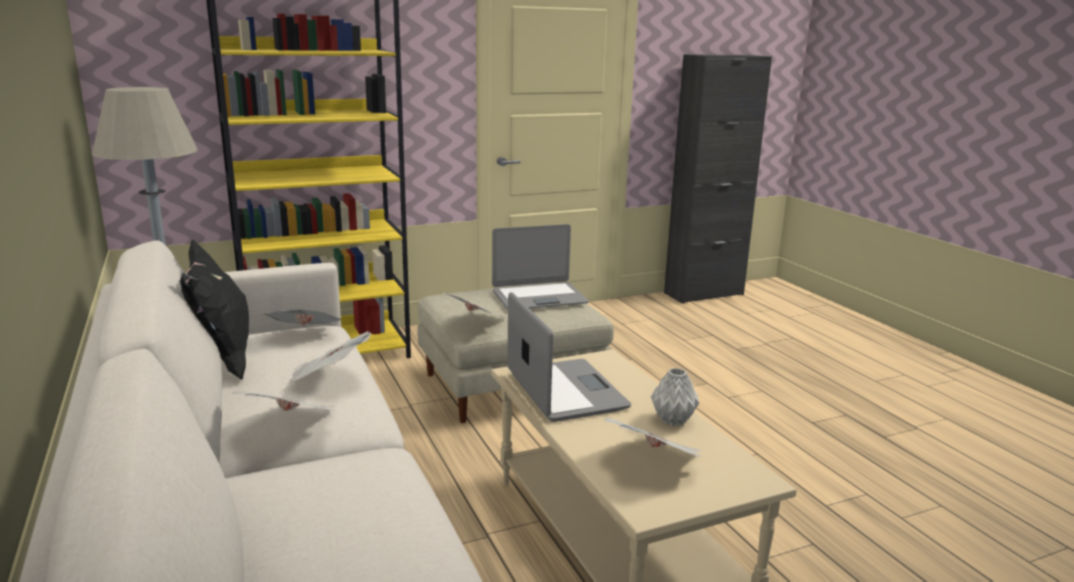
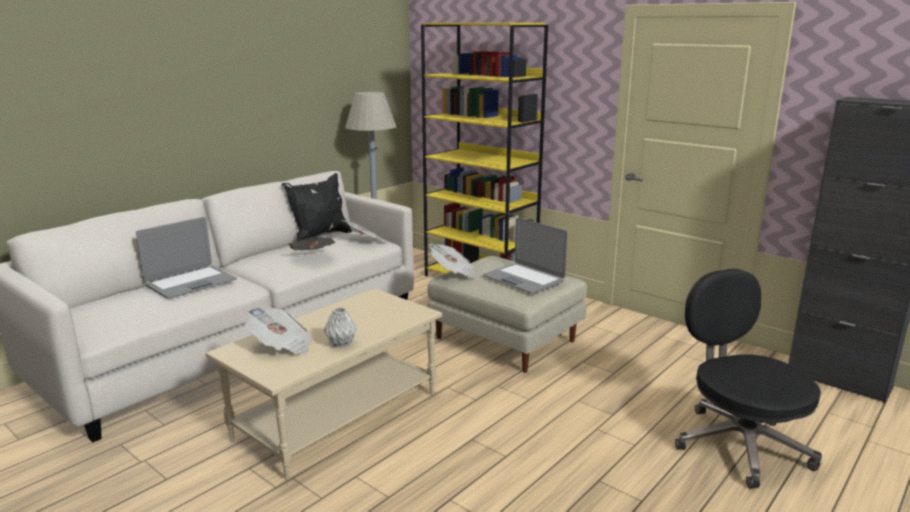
camera: 65 degrees right, 0 degrees up
(292, 425) = (259, 262): newspaper -> none
(565, 391) = (358, 310): laptop -> laptop (190, 283)
(777, 354) = (739, 444): none -> black office chair

